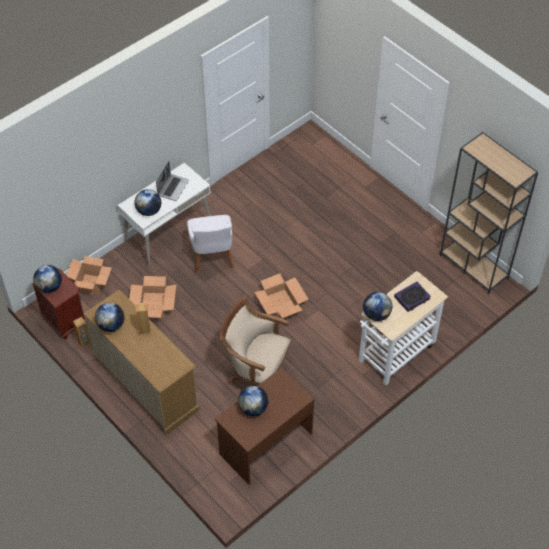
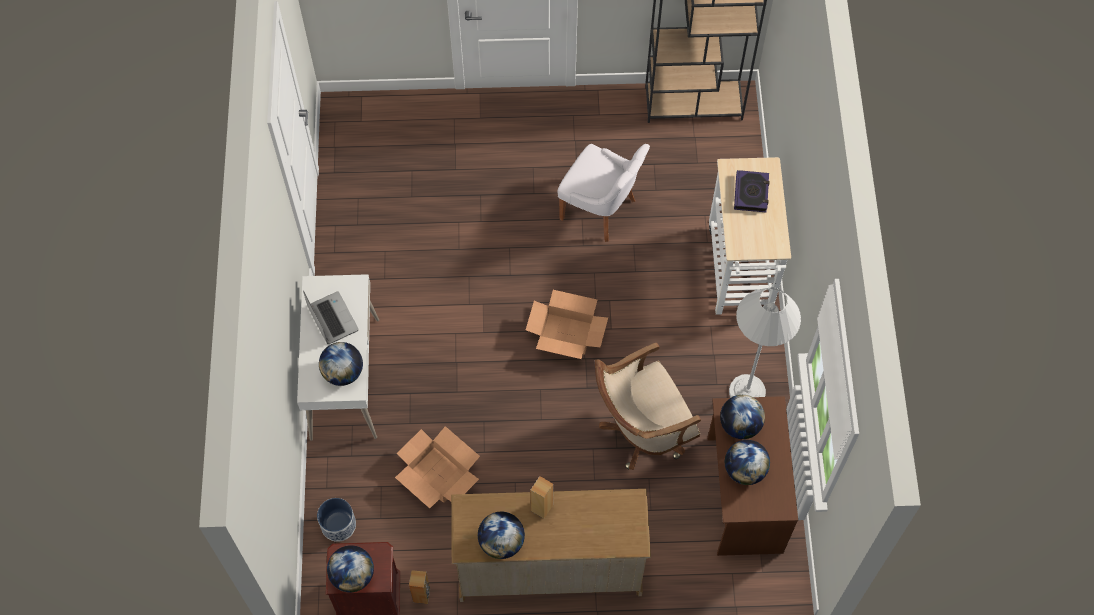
camera: 50 degrees left, 10 degrees up
(91, 284) = (338, 525): cardboard box -> planter
(212, 257) = (429, 356): white chair -> white chair (600, 210)
(327, 405) = (747, 391): none -> white floor lamp
(376, 314) = (742, 245): globe -> globe (739, 425)

